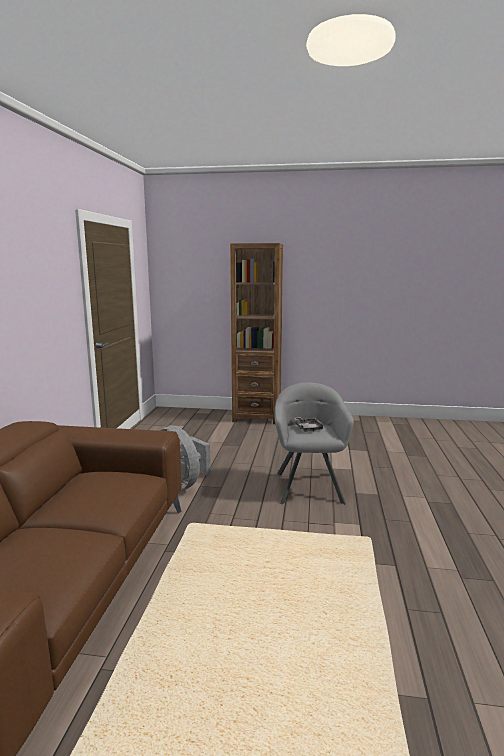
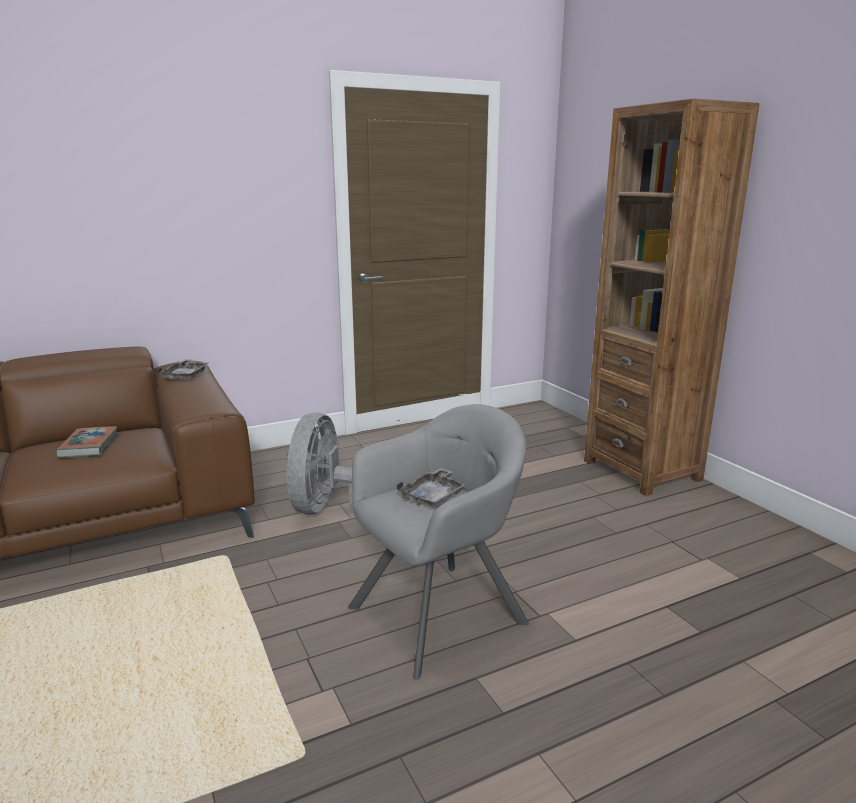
camera: 55 degrees right, 5 degrees up
(79, 430) = (186, 376): none -> grey tray
(94, 490) = (88, 446): none -> book

